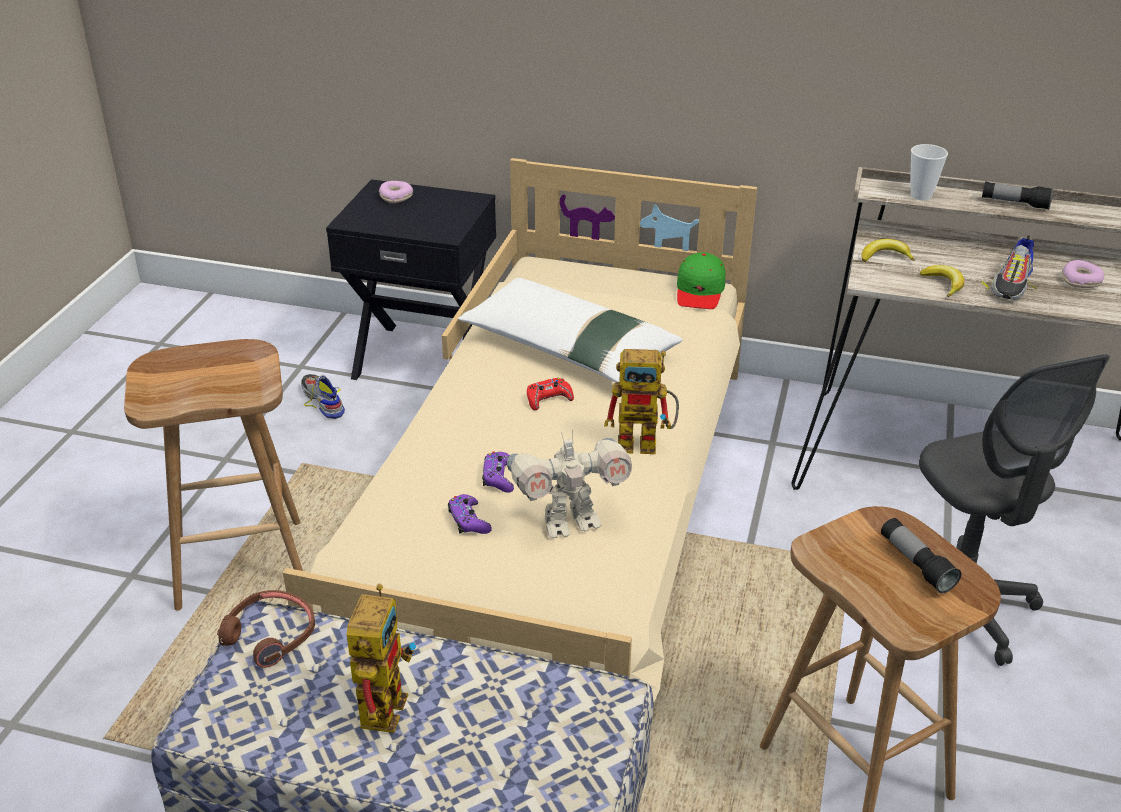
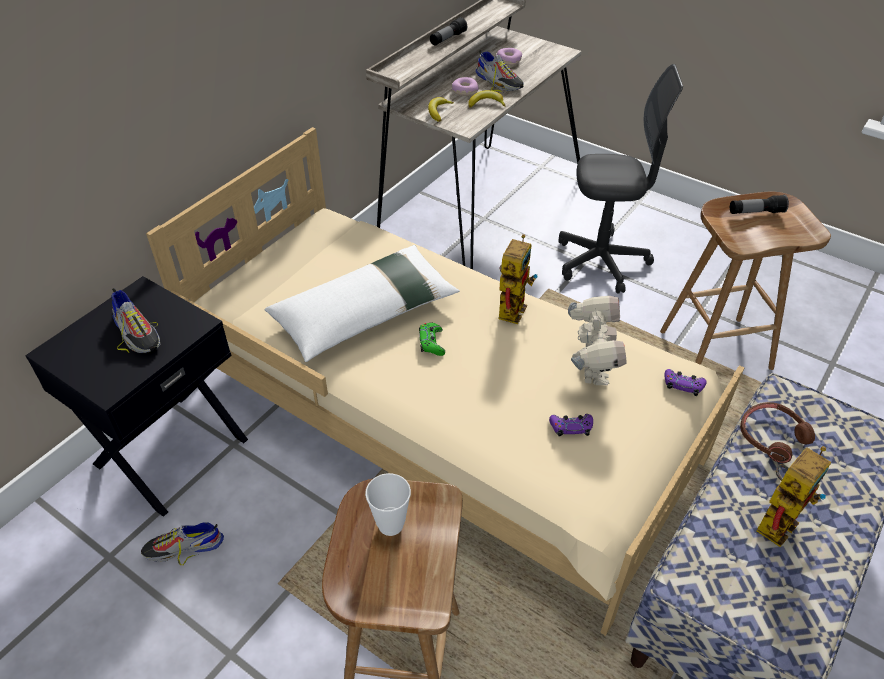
camera: 70 degrees left, 10 degrees up
(270, 635) = (696, 581): brown headphones -> brown headphones (772, 436)
(382, 700) = (777, 518): toy robot -> toy robot turned 105 degrees clockwise
(396, 197) = (86, 343): donut -> donut (464, 91)
(421, 213) = (137, 332): none -> shoe
(499, 477) = (522, 396): purple game controller -> purple game controller (683, 385)
(548, 399) = (431, 343): red game controller -> green game controller
(700, 291) = (330, 223): green cap -> none
(921, 195) = (414, 64): cup -> cup (390, 524)

